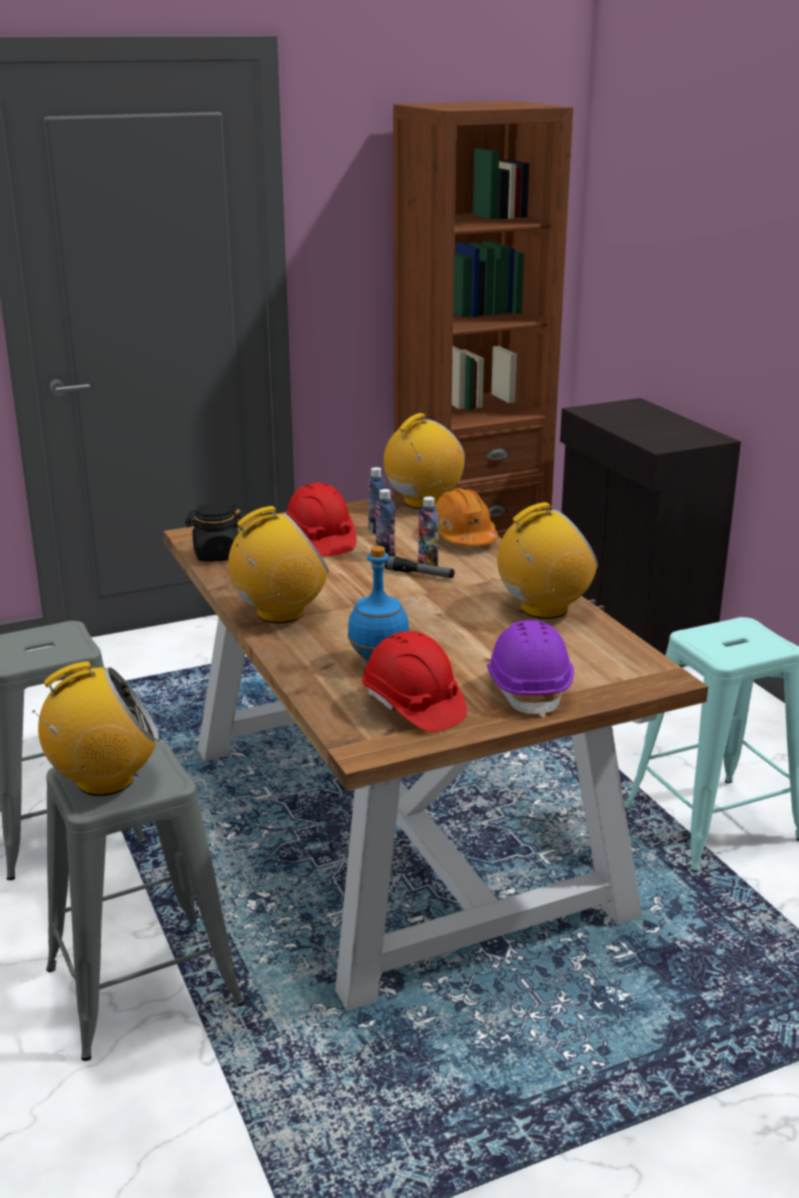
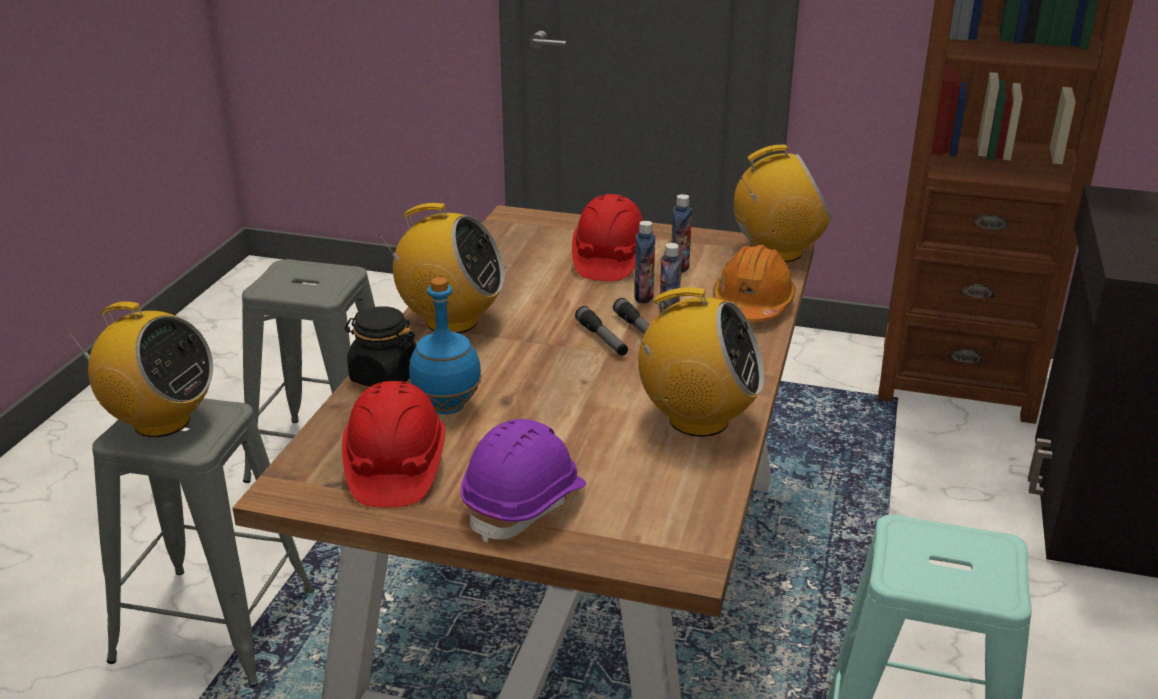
camera: 40 degrees right, 5 degrees up
(216, 555) = (497, 244): black jar -> black jar (384, 376)
(405, 587) = (602, 339): none -> flashlight

